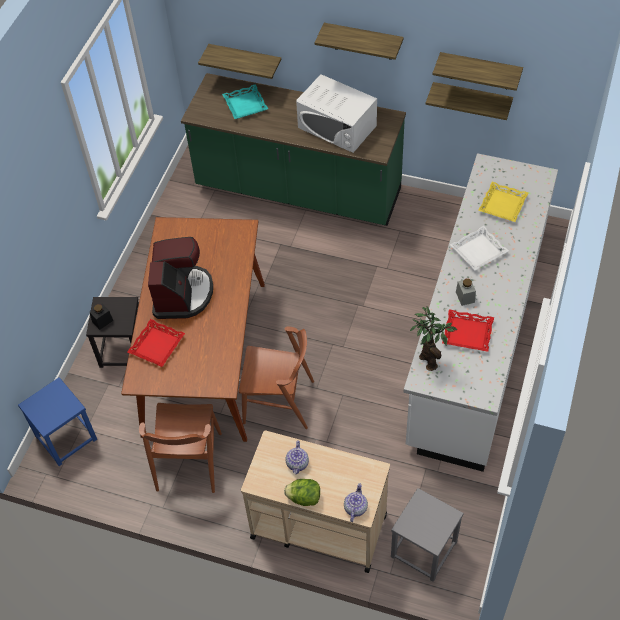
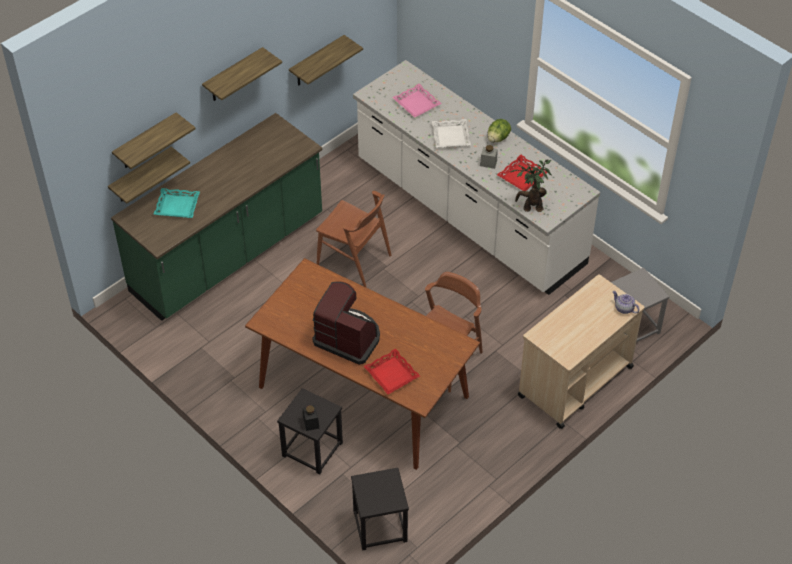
camera: 65 degrees left, 5 degrees down
(66, 438) = (380, 526): blue stool -> black stool
(189, 461) = (463, 444): brown chair -> brown chair (354, 260)
(297, 464) = (566, 326): teapot -> none
(304, 498) = (598, 334): lettuce -> lettuce (498, 138)
(337, 127) = (256, 159): white microwave -> none
(479, 71) = (318, 32): shelf -> shelf (146, 142)
(502, 205) = (416, 104): yellow tray -> pink tray

